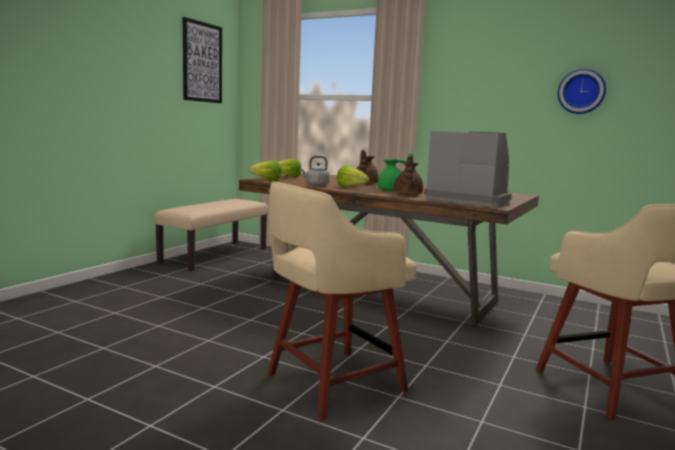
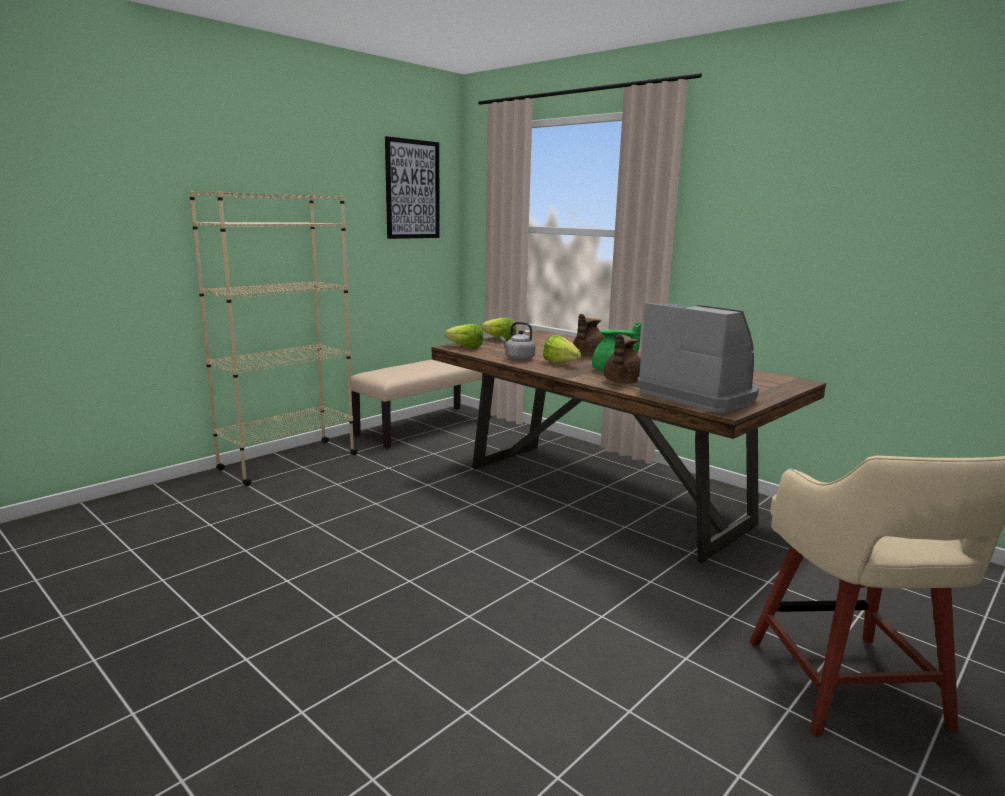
camera: 15 degrees right, 5 degrees up
(108, 284) = (288, 462): none -> beige bookcase
(331, 383) = (469, 628): beige stool -> none
(581, 91) = (905, 233): wall clock -> none

